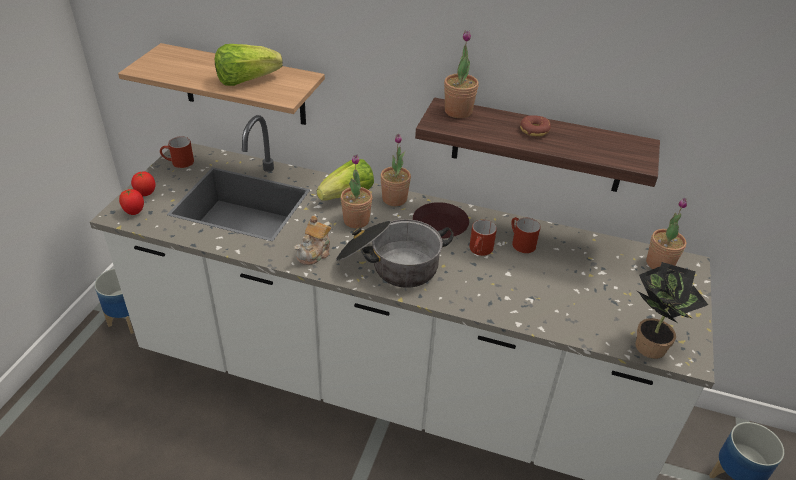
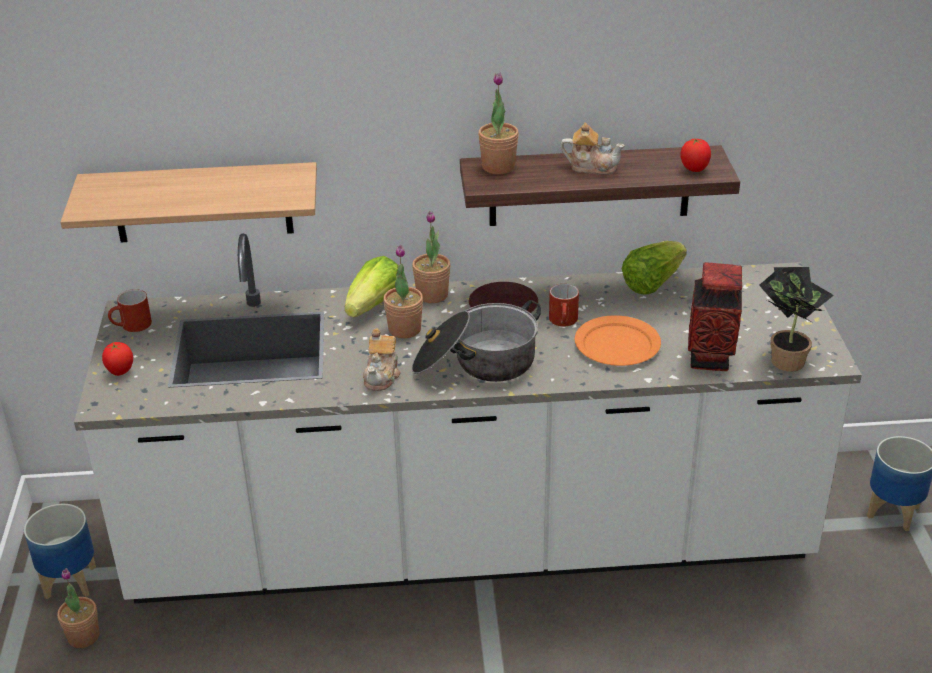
camera: 20 degrees left, 5 degrees down
(134, 212) = (124, 395): tomato -> tomato (694, 170)
(246, 80) = (231, 191): lettuce -> lettuce (652, 283)
(510, 284) = (617, 345): none -> orange plate
(520, 243) = (601, 302): red mug -> none
(534, 130) = (592, 167): donut -> teapot
(581, 322) = (709, 360): none -> vase
(659, 264) = (755, 282): potted plant -> potted plant (83, 636)

